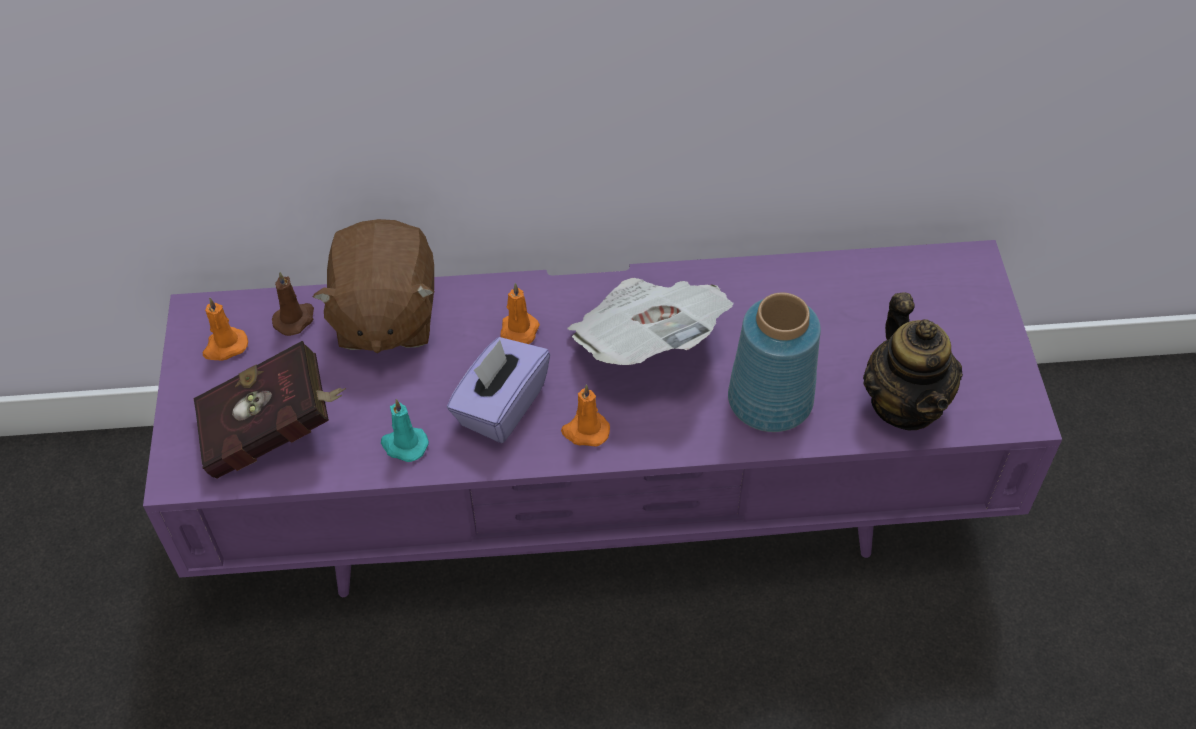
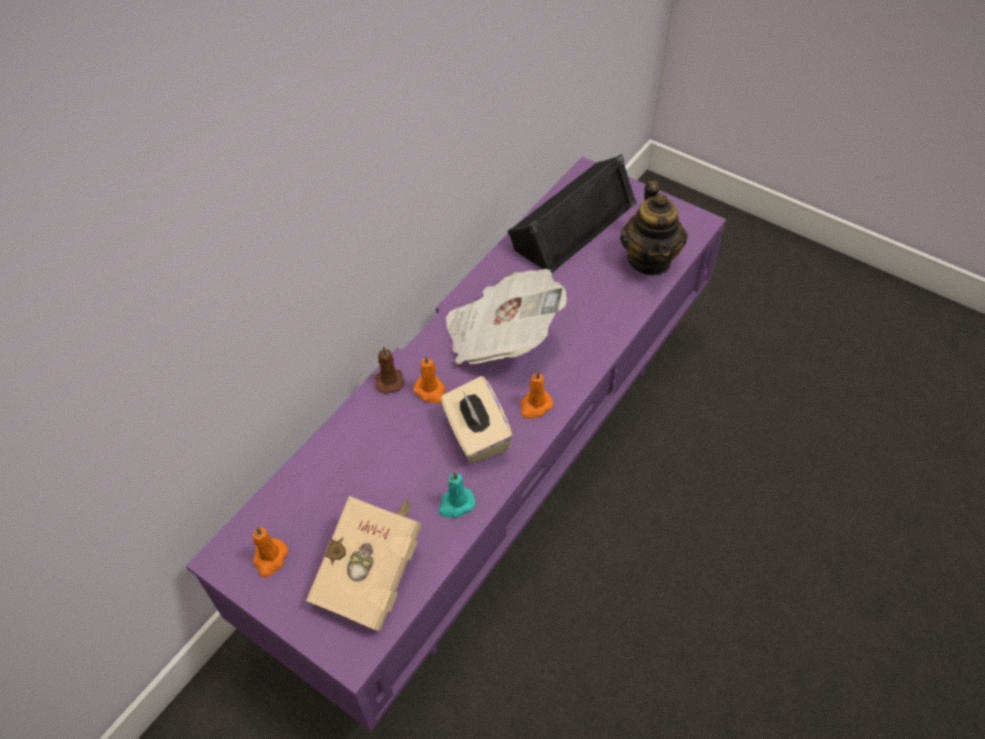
camera: 50 degrees left, 0 degrees up
(274, 431) = (373, 571): red book -> beige book
(295, 319) = (291, 502): brown candle -> brown candle (389, 380)
(384, 317) = (344, 451): brown plush toy -> none
(500, 406) = (476, 435): purple tissue box -> beige tissue box
(771, 400) = (595, 310): blue vase -> none
(876, 297) = (571, 223): none -> black speaker
(905, 404) = (650, 260): teapot -> teapot turned 60 degrees clockwise

